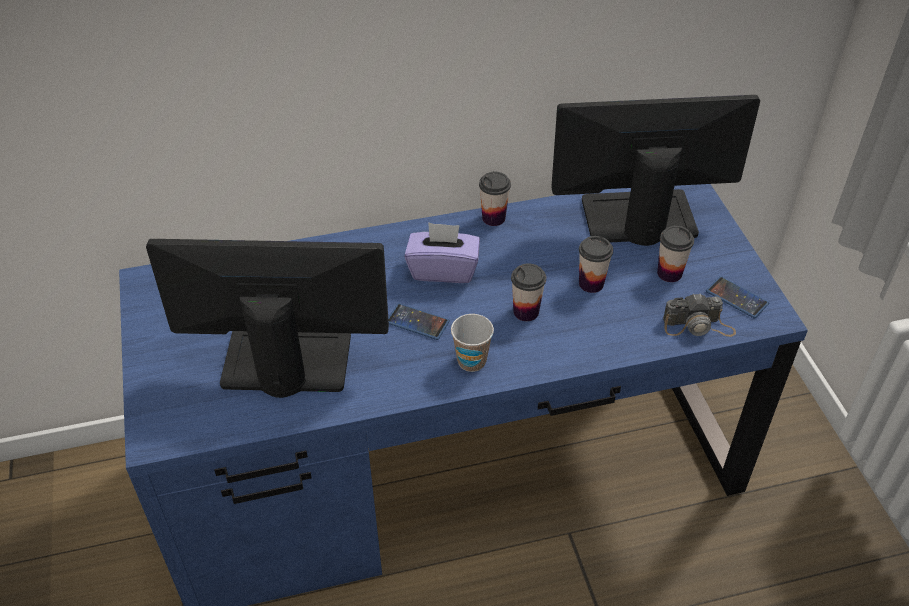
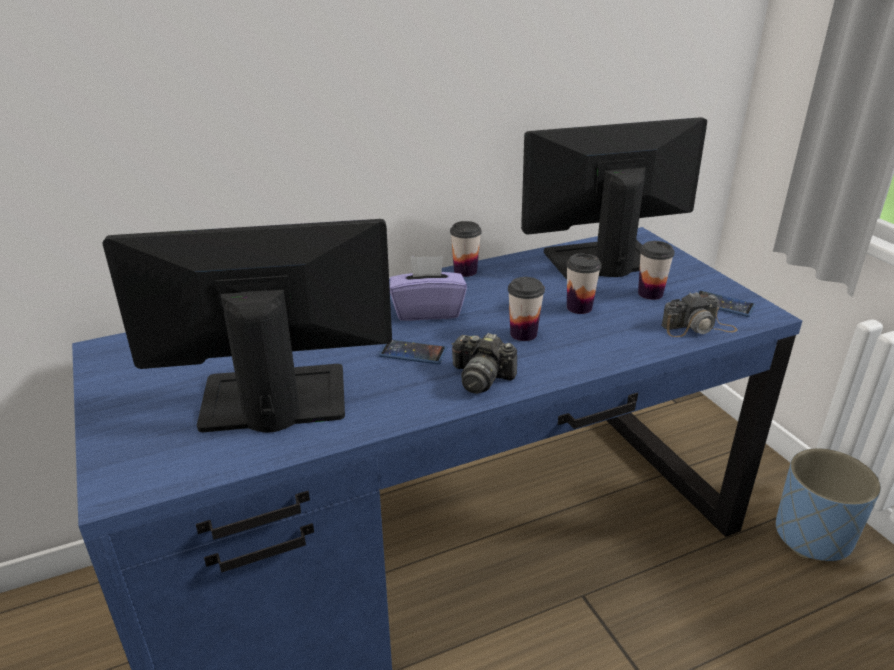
camera: 10 degrees left, 15 degrees down
(471, 361) = (481, 378): cup -> camera
(817, 507) = (813, 536): none -> blue planter

